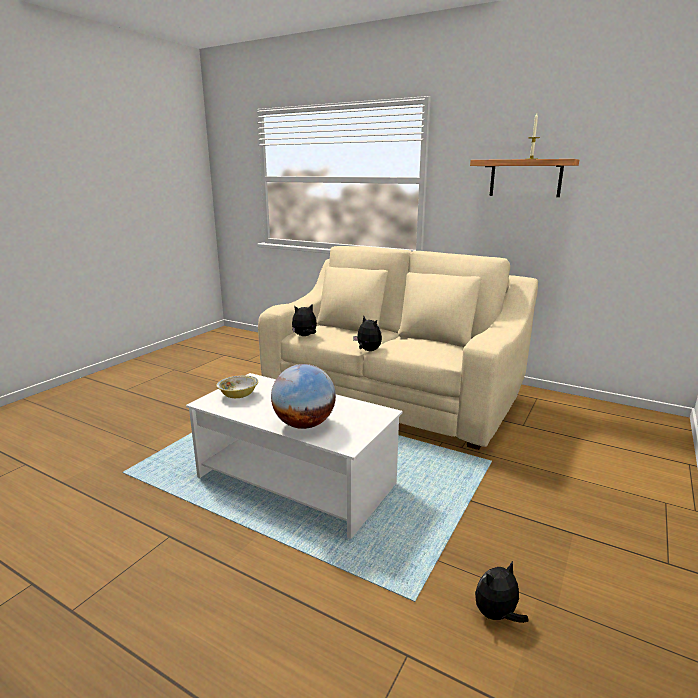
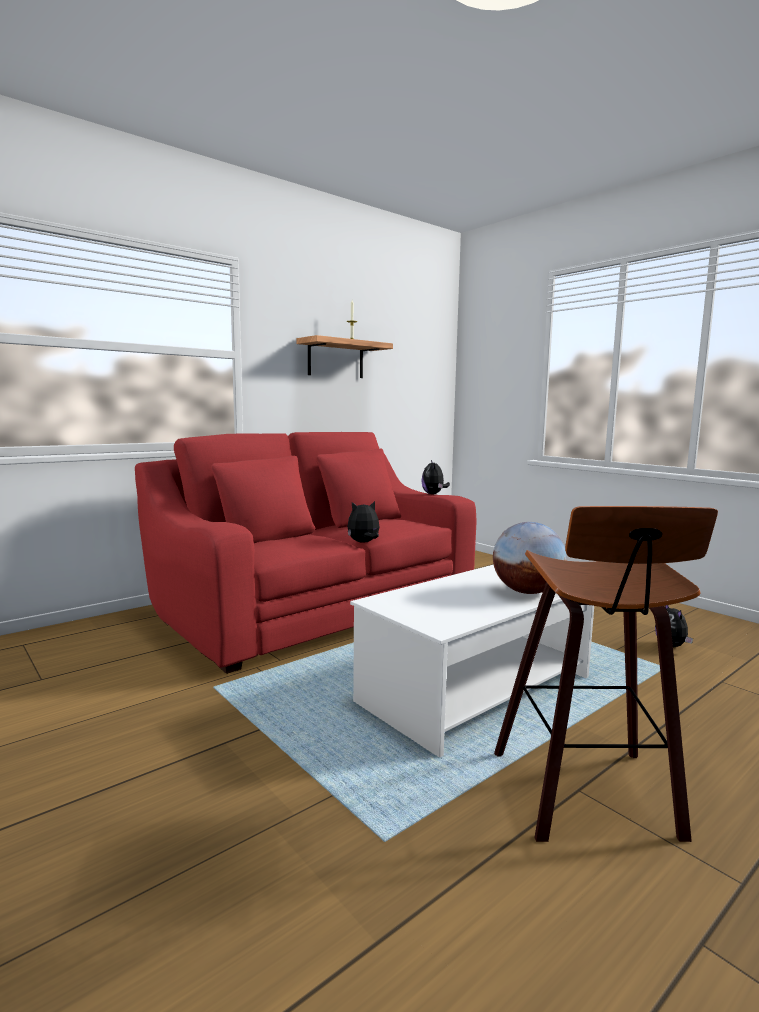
camera: 70 degrees left, 10 degrees down
(161, 541) = (590, 797): none -> stool
(238, 395) = (428, 611): bowl -> none
(305, 336) = (283, 553): plush toy -> plush toy (434, 494)
(392, 396) = (316, 610): beige sofa -> red sofa

